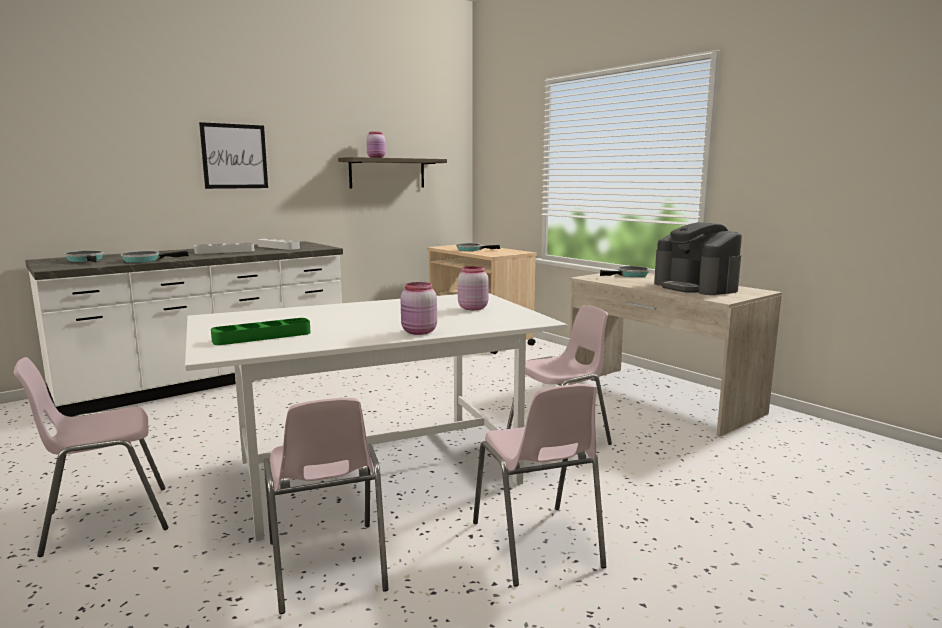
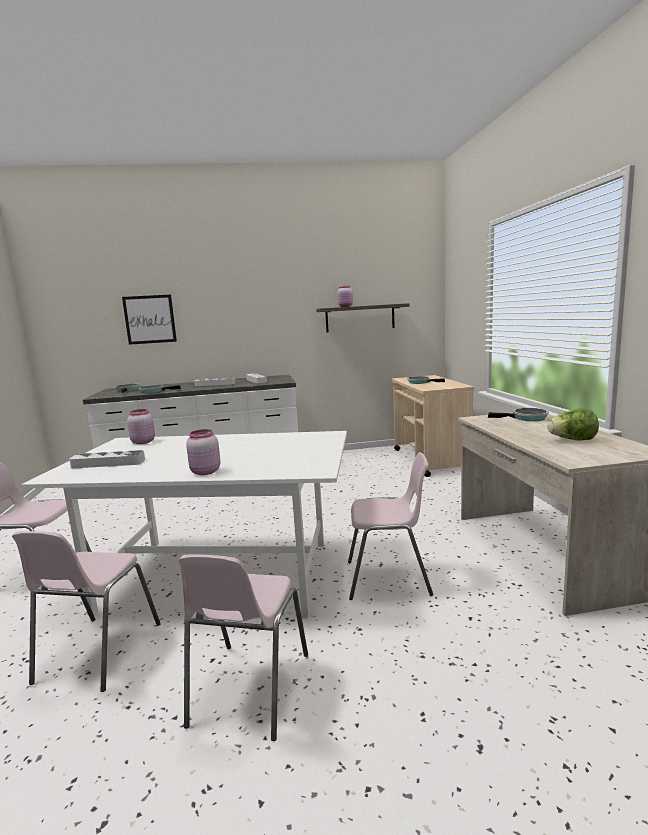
camera: 30 degrees right, 0 degrees up
(234, 156) = (235, 314): picture -> picture (150, 319)
(262, 336) = (108, 463): green tray -> grey tray
(472, 308) = (296, 449): pink jar -> pink jar (143, 442)
(696, 287) = (572, 440): coffee machine -> lettuce

